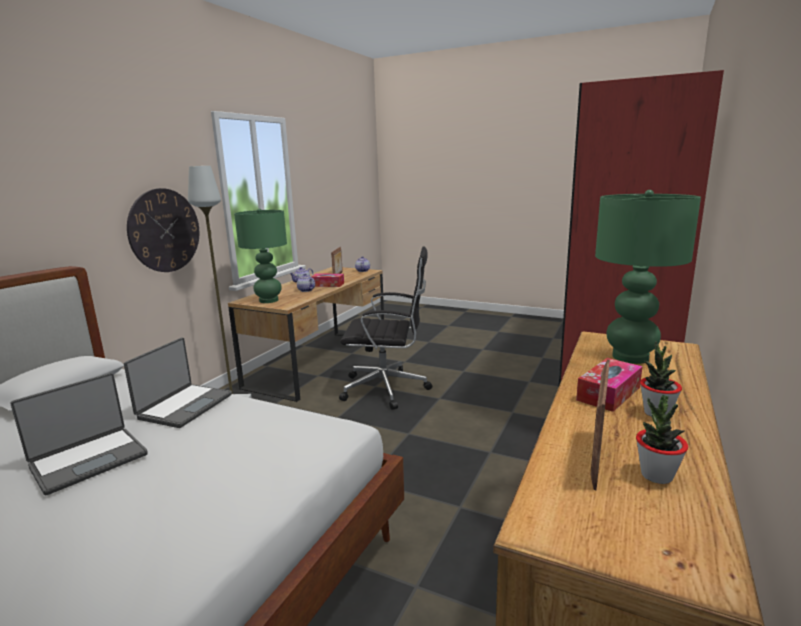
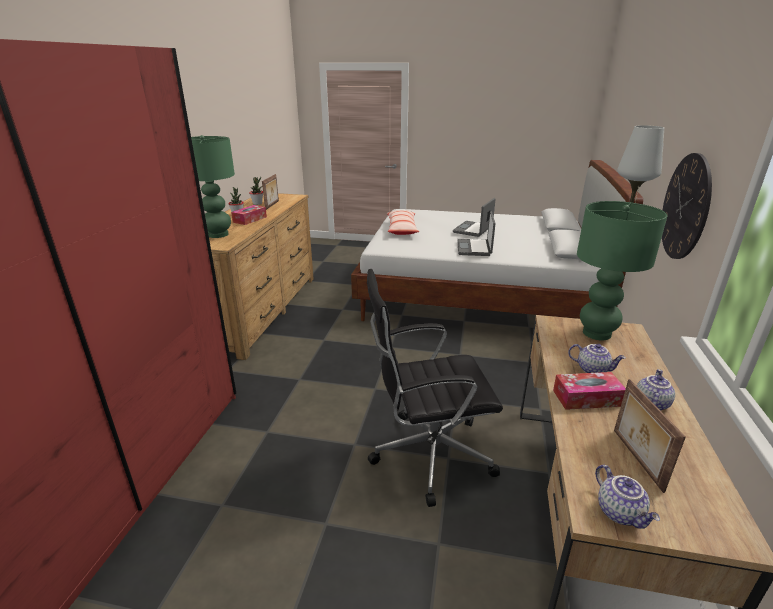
camera: 165 degrees right, 10 degrees up
(231, 496) = (402, 229): none -> pillow

